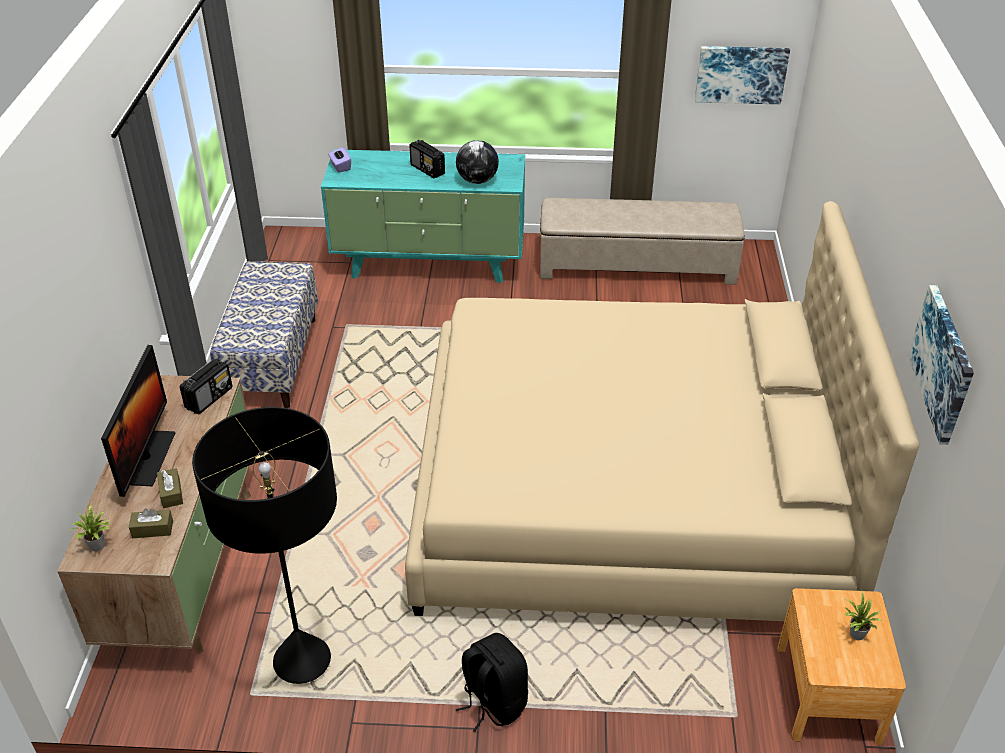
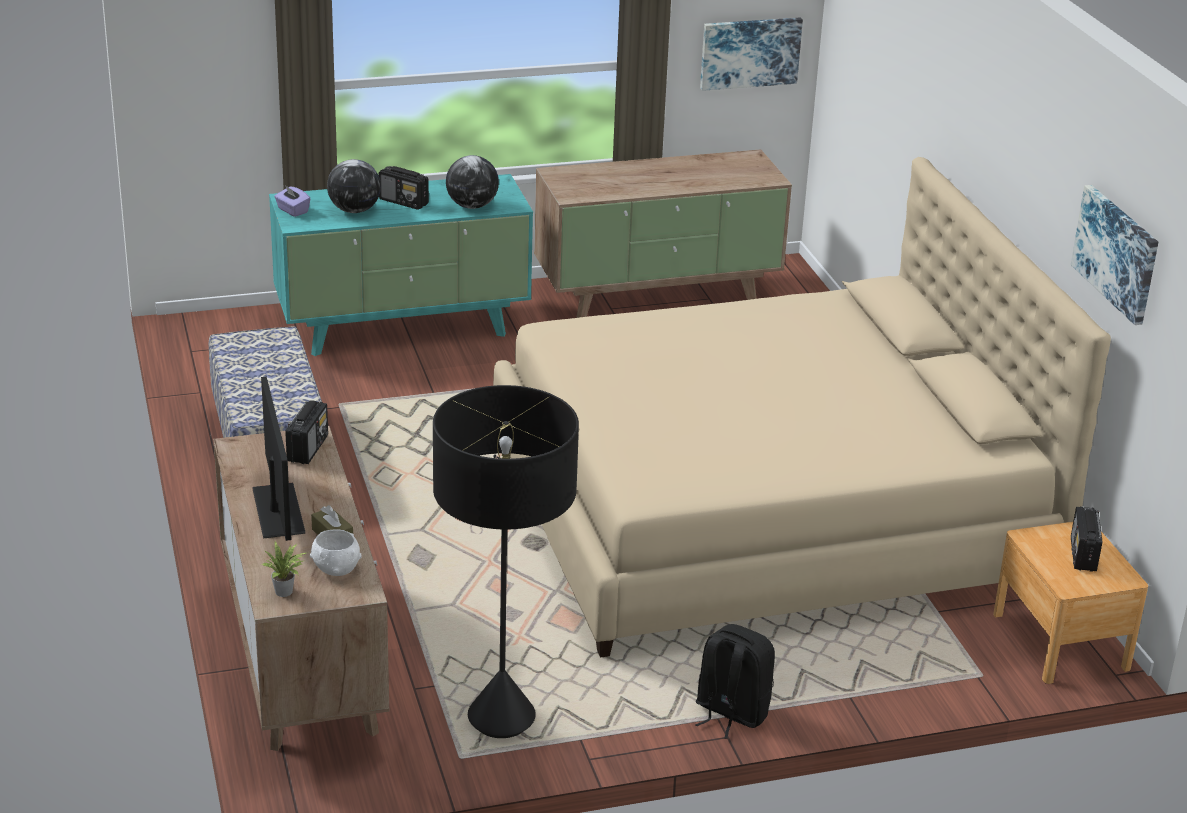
camera: 20 degrees left, 10 degrees down
(152, 529) = (336, 568): brown tissue box -> white bowl
(385, 172) = (354, 210): none -> globe
(637, 264) = (656, 296): beige bench -> green dresser
(855, 634) = (1083, 555): potted plant -> radio

